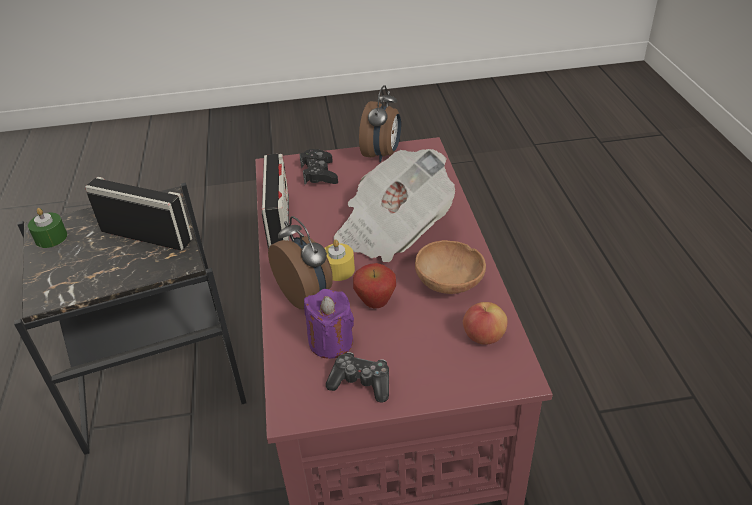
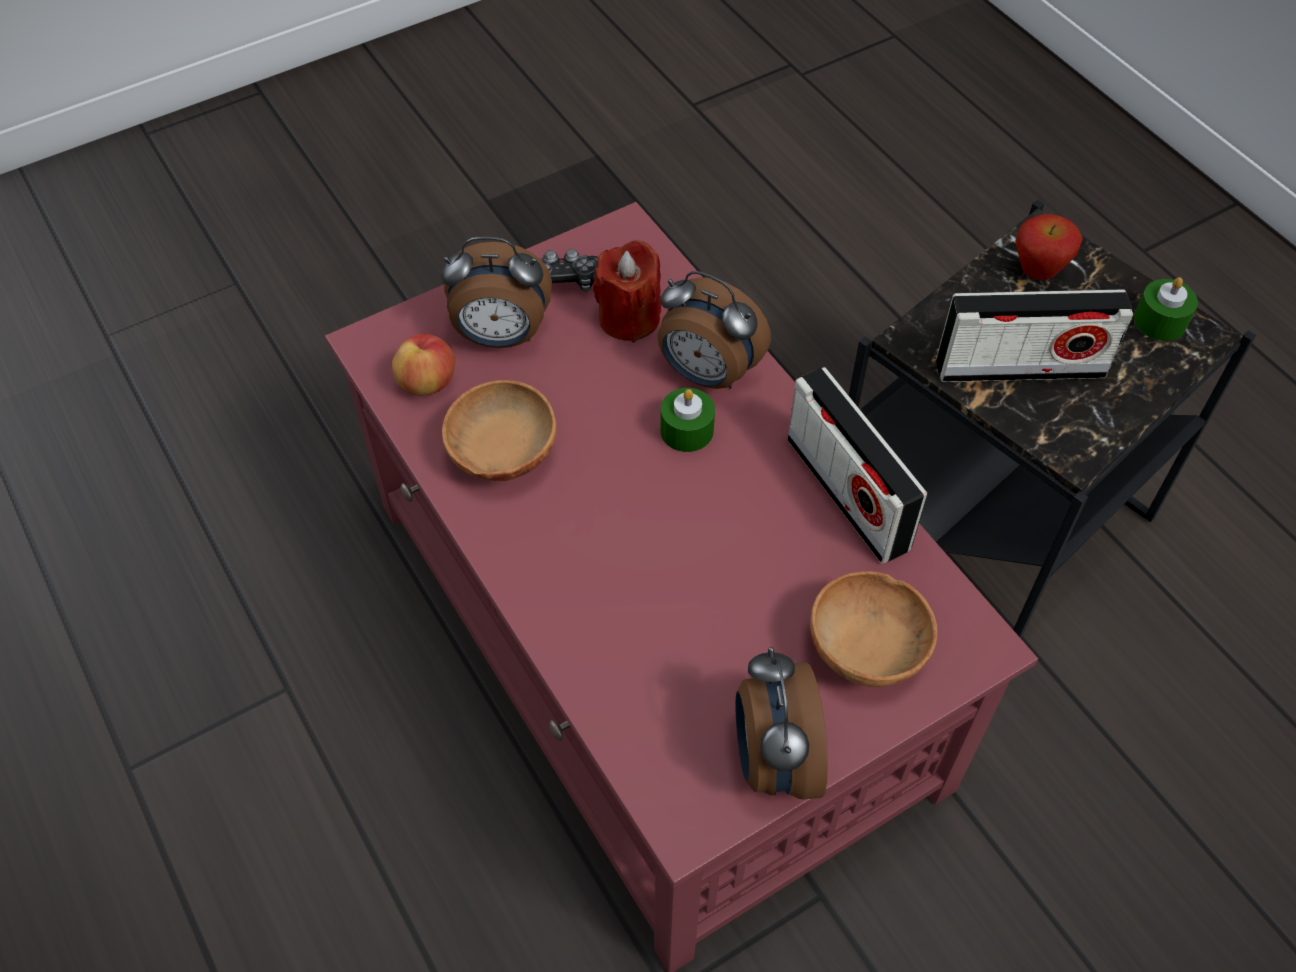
camera: 155 degrees right, 15 degrees up
(319, 173) = (869, 649): black game controller -> brown bowl
(331, 342) = (629, 318): purple candle -> red candle
(338, 270) = (687, 430): yellow candle -> green candle
(375, 304) = (599, 390): apple -> apple (1037, 272)
(392, 230) = (642, 538): newspaper -> none
(423, 354) = (501, 337): none -> alarm clock

